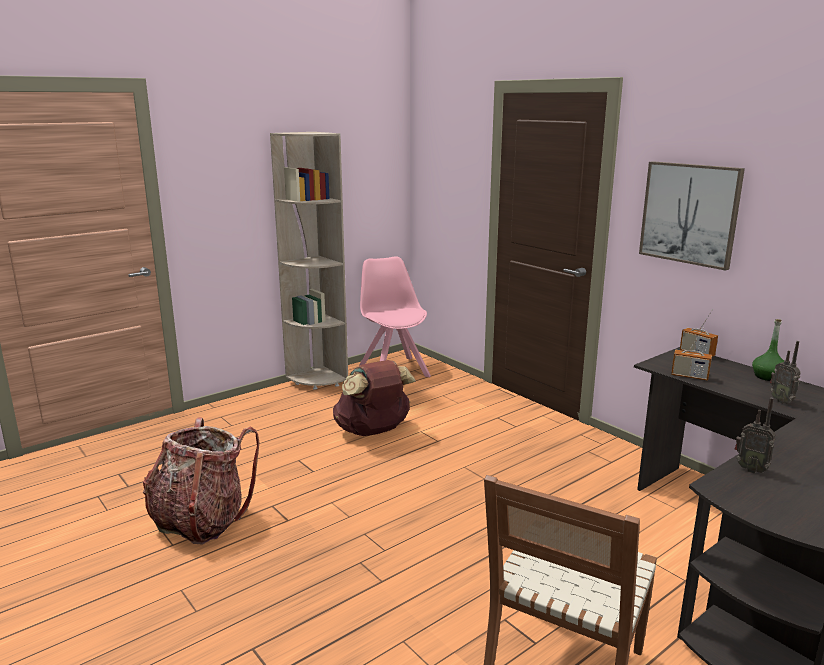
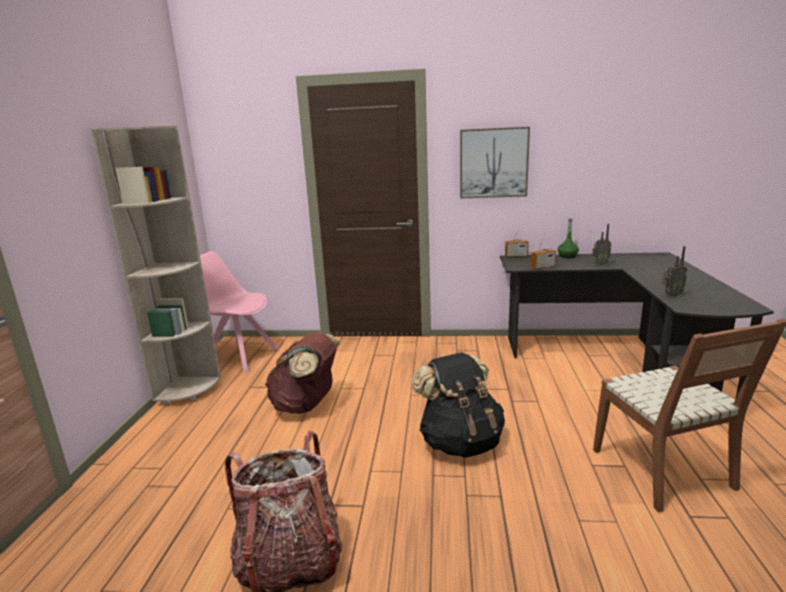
camera: 45 degrees left, 0 degrees up
(430, 525) = (460, 442): none -> black backpack

